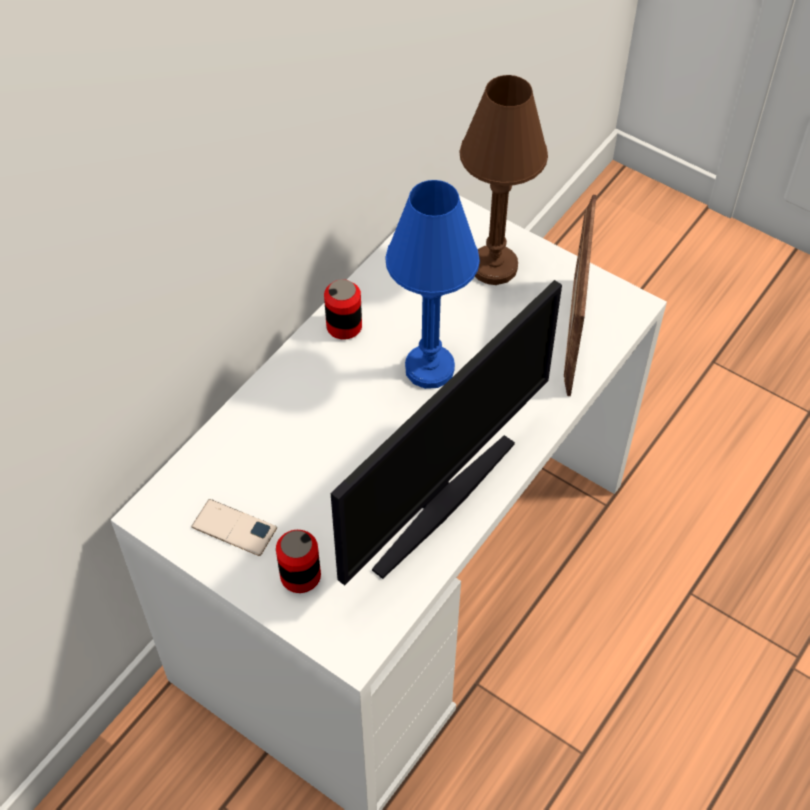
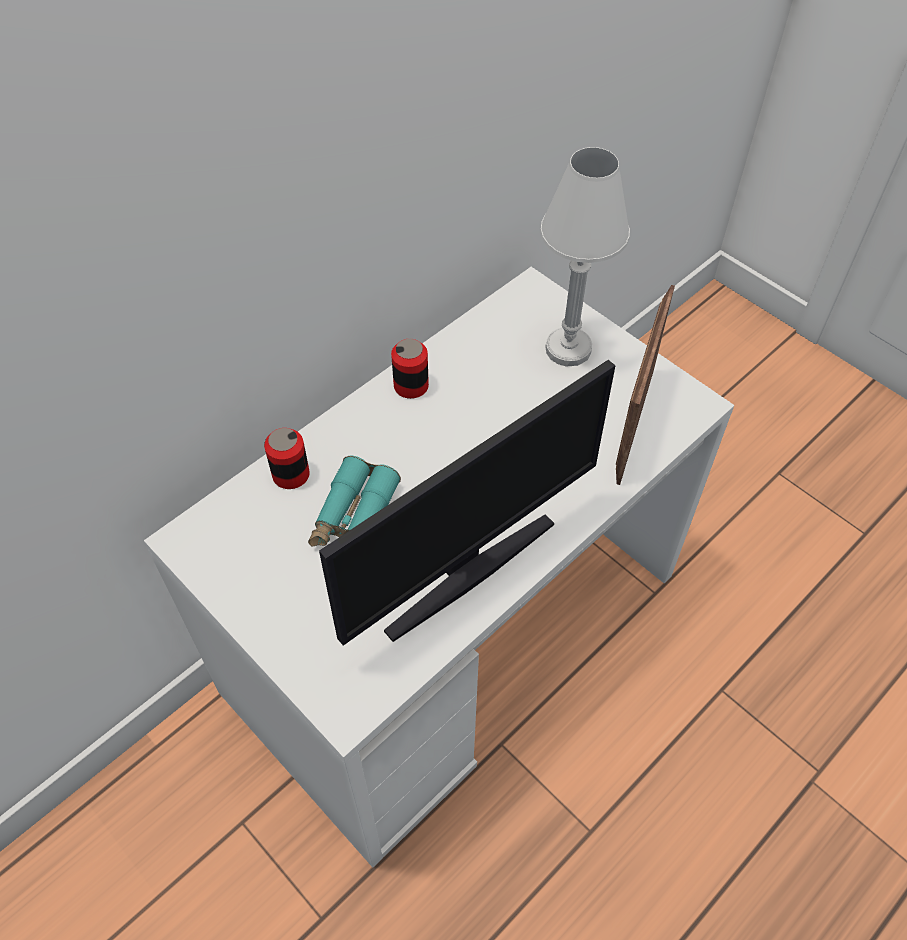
camera: 10 degrees right, 0 degrees up
(234, 528) = (259, 566): phone -> none
(300, 575) = (312, 625): can -> can (291, 475)
(316, 465) = (354, 516): none -> turquoise binoculars
(429, 369) = (485, 438): blue table lamp -> none
(494, 267) = (568, 349): brown table lamp -> white table lamp

